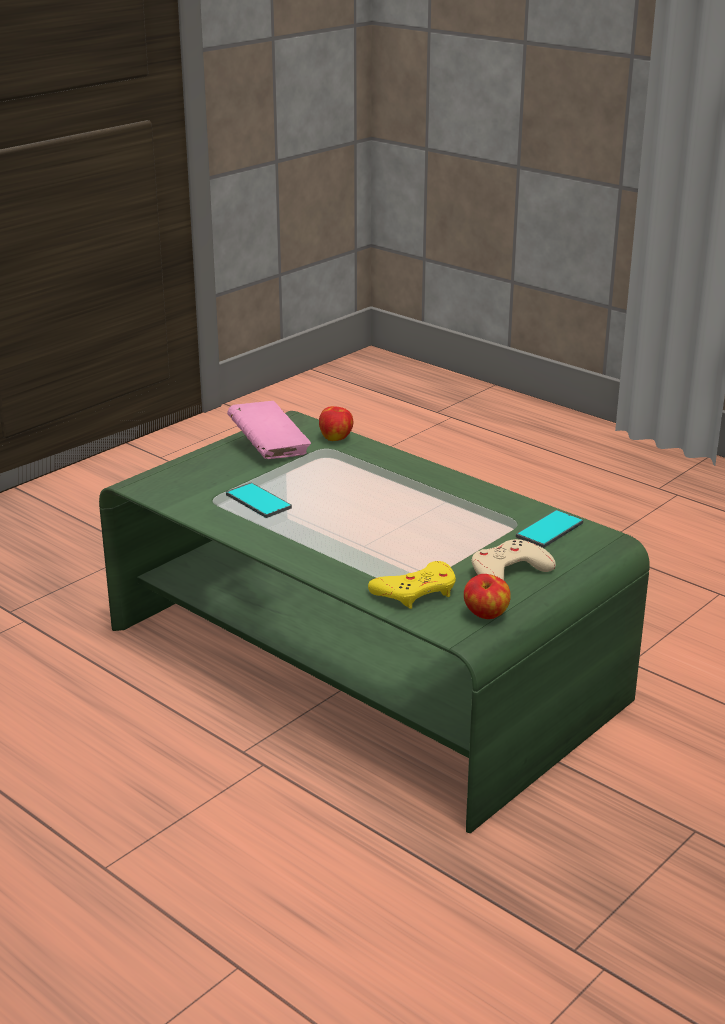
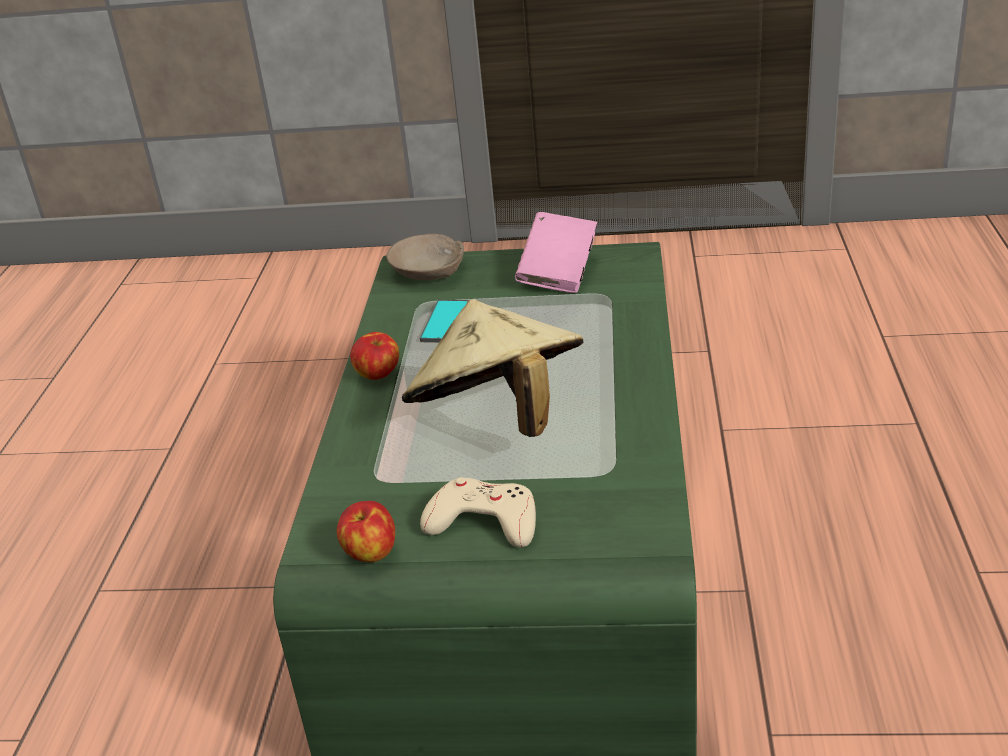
camera: 55 degrees right, 5 degrees up
(173, 481) = (429, 271): none -> beige bowl
(336, 438) = (633, 288): apple -> apple (378, 375)
(410, 530) = (498, 420): none -> beige hat
(416, 591) = (372, 488): yellow game controller -> none
(549, 530) = (619, 500): phone -> none

